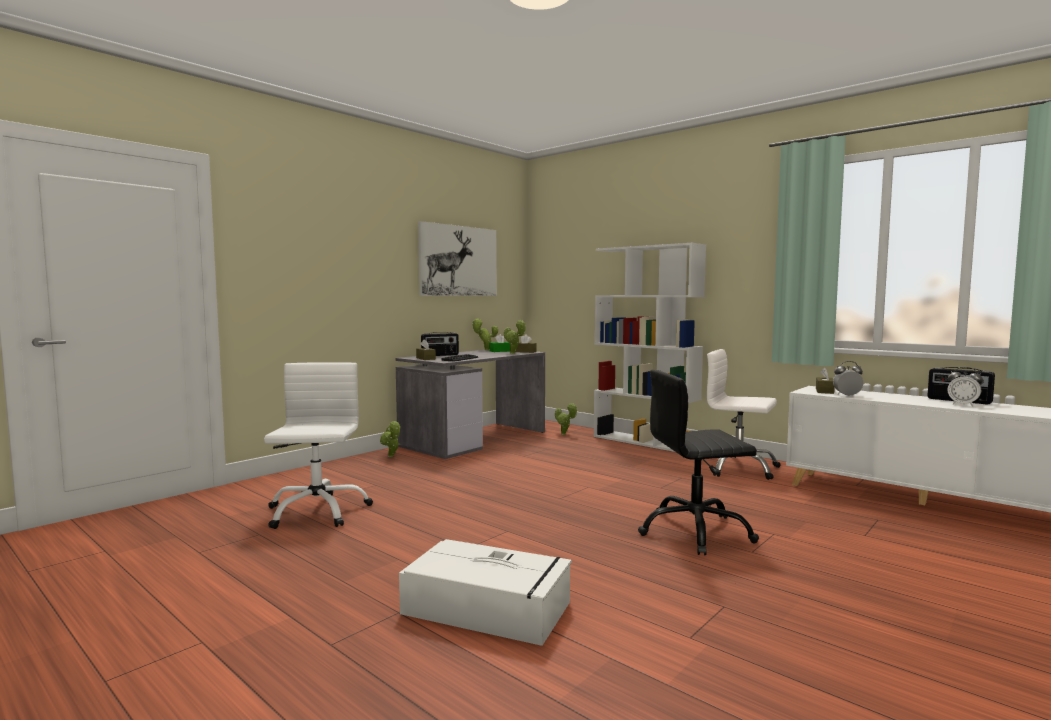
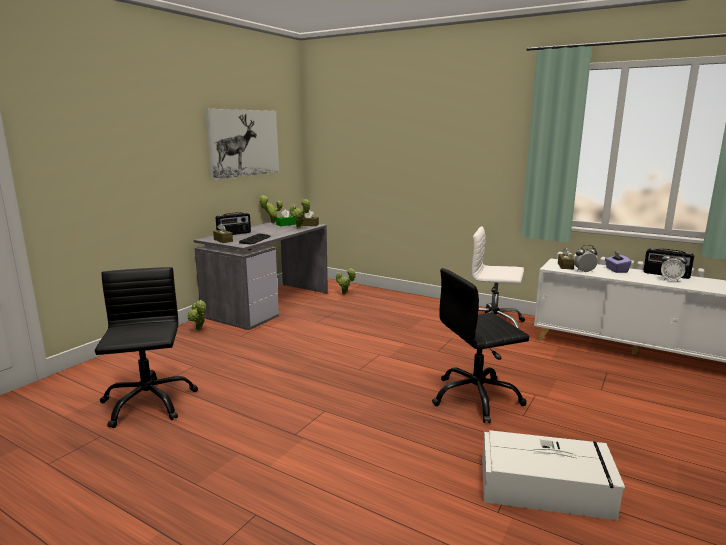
camera: 10 degrees left, 10 degrees up
(317, 511) = (148, 403): white office chair -> black office chair
(489, 608) = (332, 501): white storage box -> white storage box (547, 487)
(645, 442) = (413, 299): white bookcase -> none
(891, 395) = (616, 270): none -> purple tissue box

